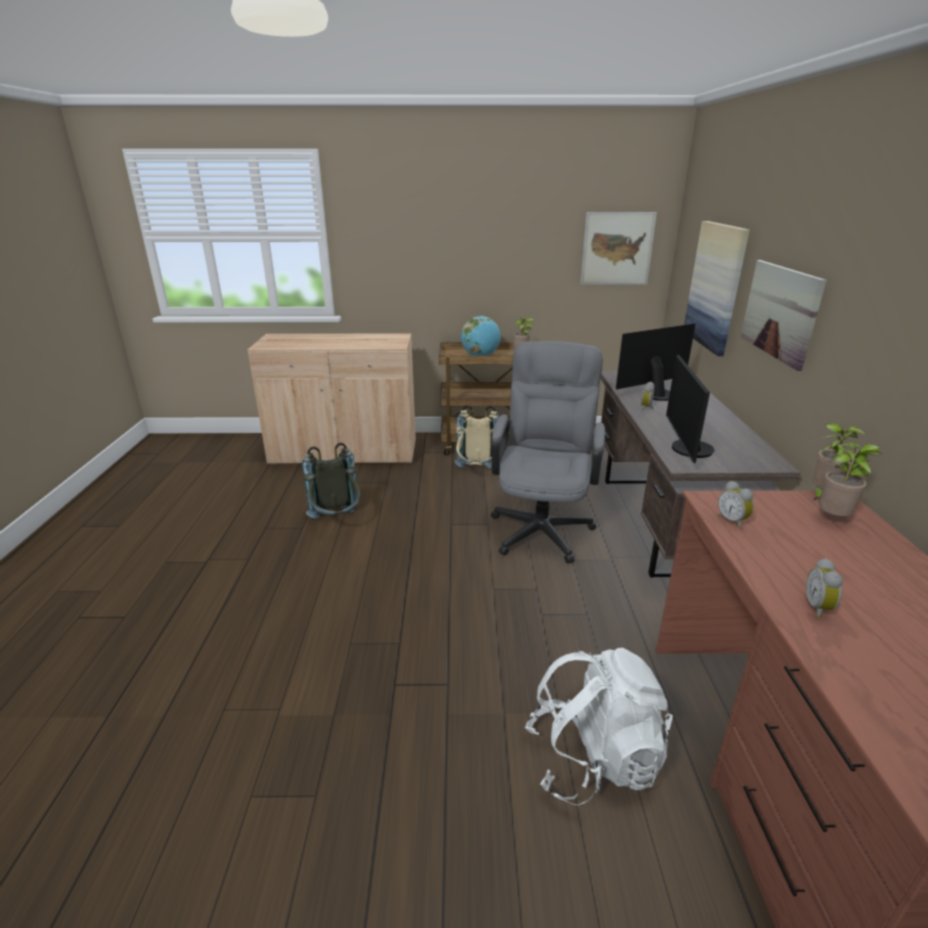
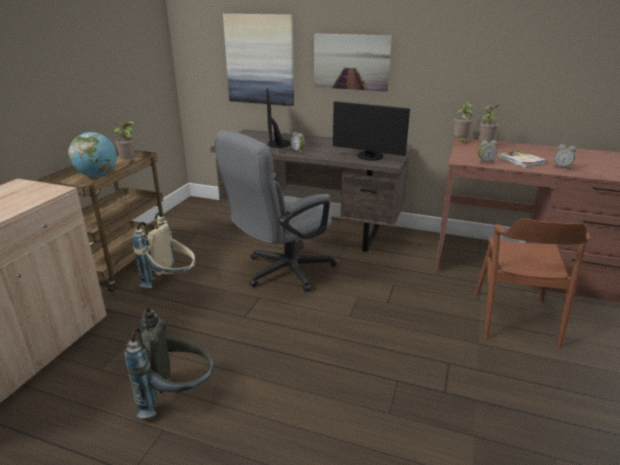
camera: 70 degrees left, 0 degrees up
(542, 525) = (281, 272): grey office chair -> grey office chair turned 75 degrees counterclockwise
(593, 758) = (514, 318): white backpack -> brown chair
(617, 249) = (141, 46): picture -> none
(794, 558) = (521, 160): none -> book

